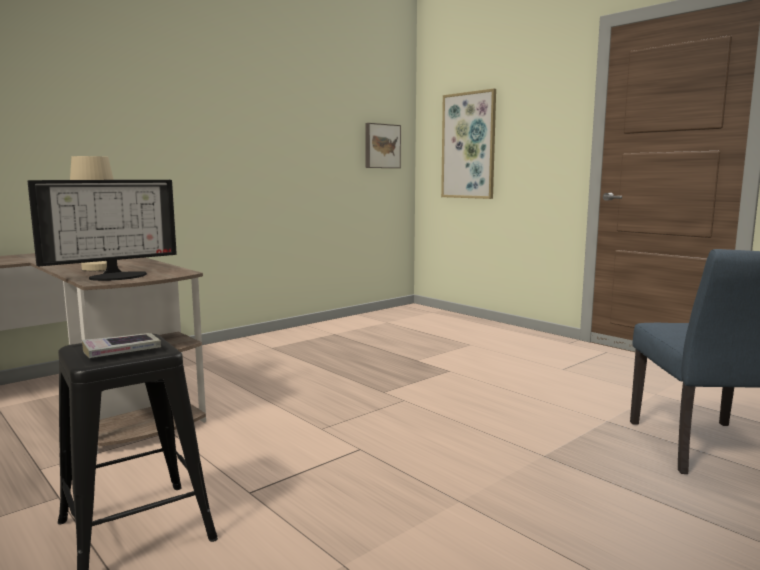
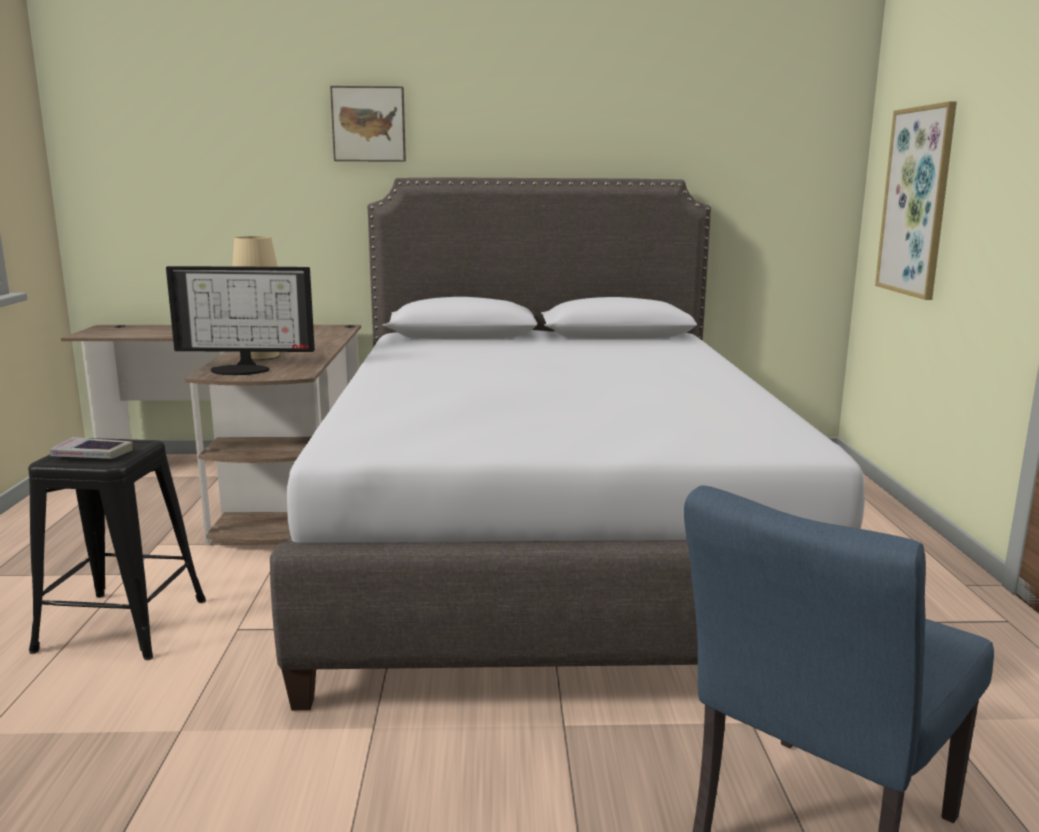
camera: 40 degrees right, 5 degrees up
(357, 377) = (549, 541): none -> grey bed
(381, 146) = (786, 197): picture -> picture (369, 124)

